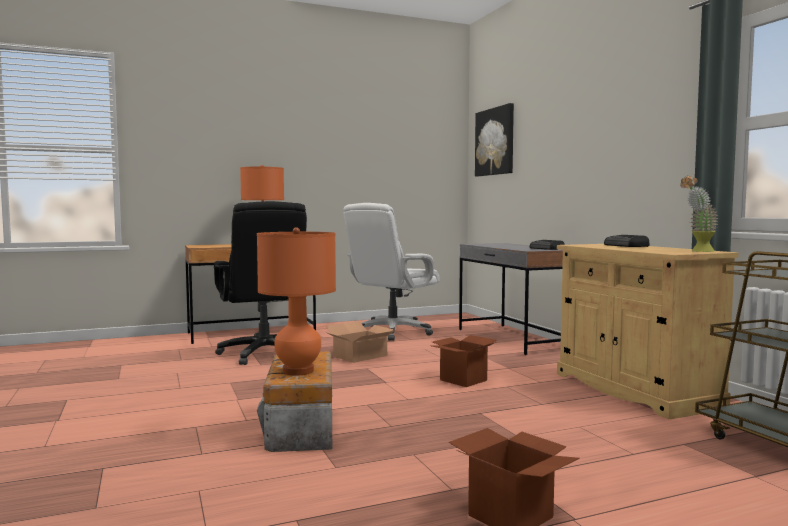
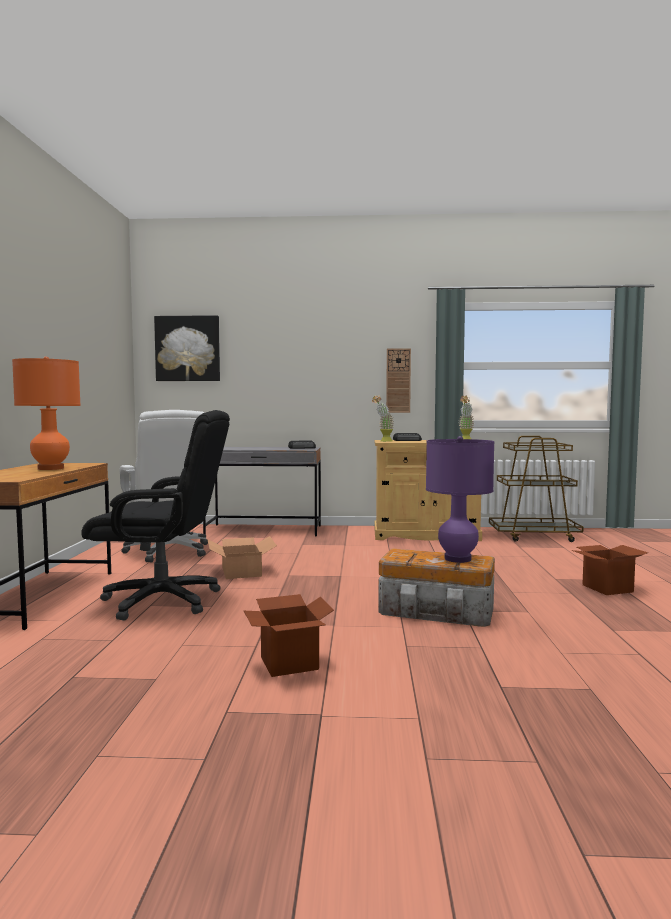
camera: 65 degrees left, 0 degrees up
(298, 371) = (457, 559): orange table lamp -> purple table lamp
(463, 380) = (362, 558): cardboard box -> cardboard box (289, 663)
(584, 244) = (383, 441): none -> potted plant
(663, 158) = (398, 380): none -> wall clock

